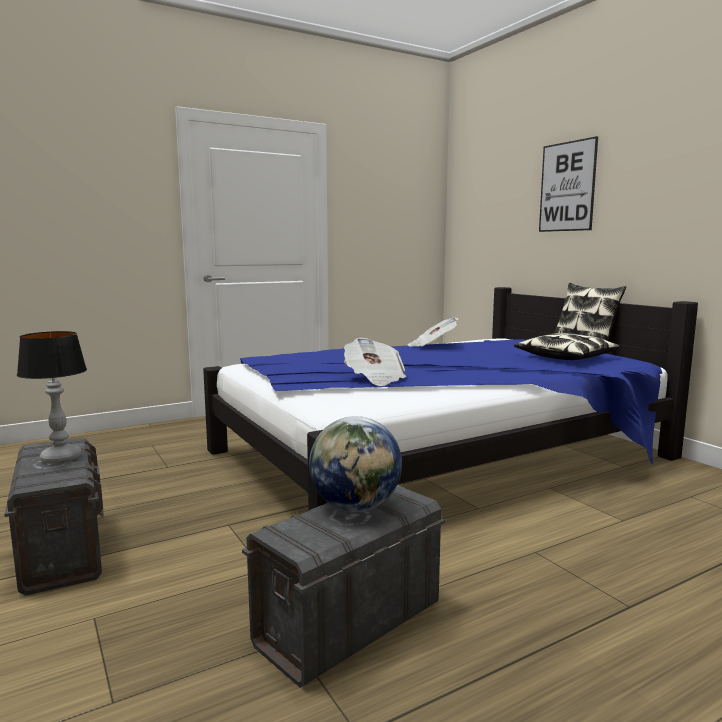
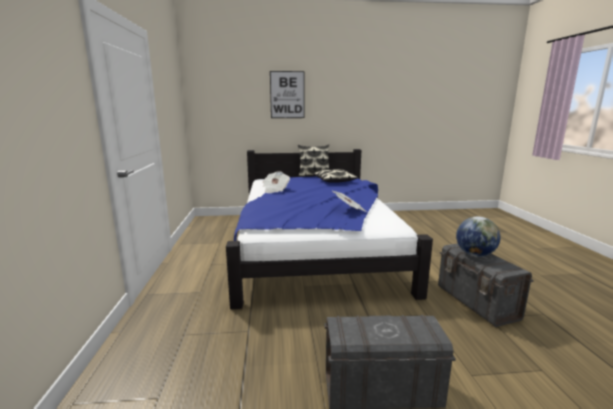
camera: 65 degrees left, 5 degrees up
(60, 458) = (379, 326): table lamp -> none

